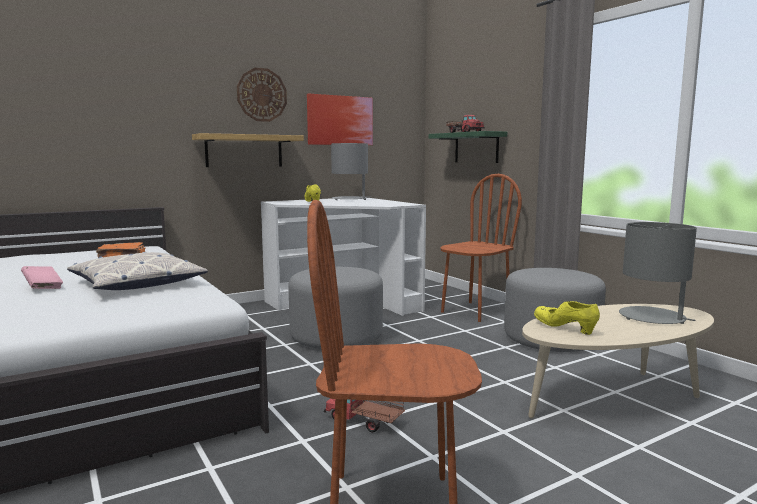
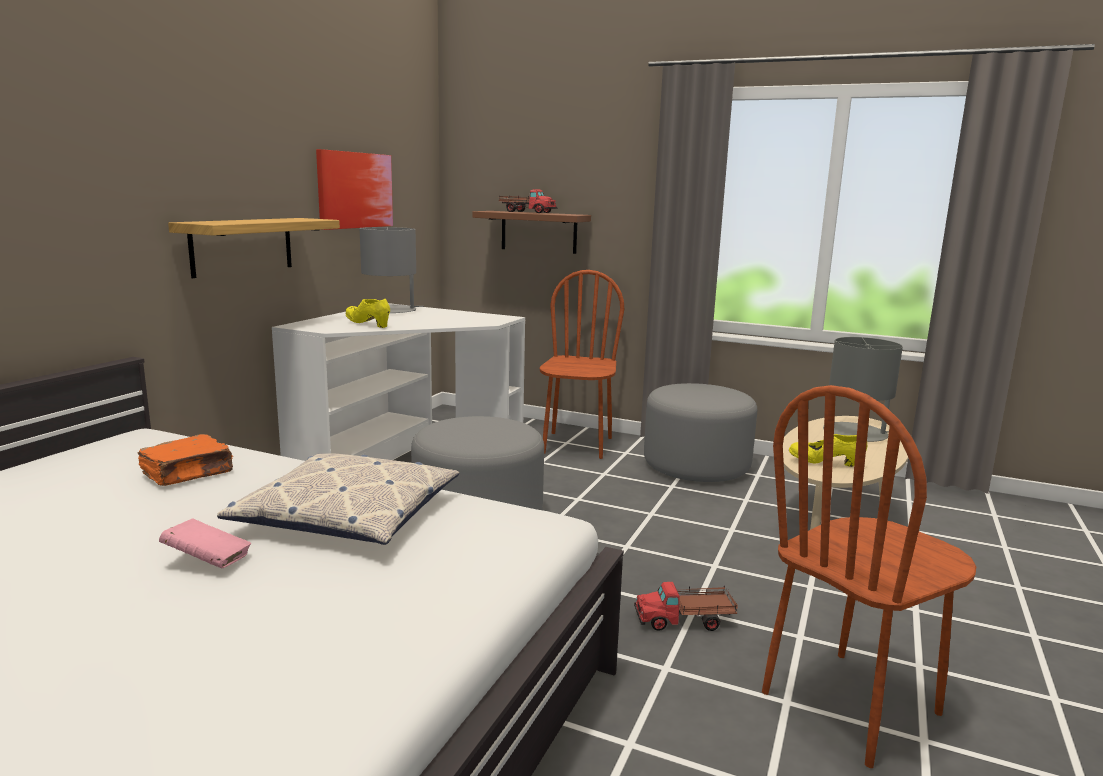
camera: 35 degrees left, 5 degrees up
(262, 95) = (261, 151): wall clock -> none
(476, 147) = (539, 232): green shelf -> brown shelf

